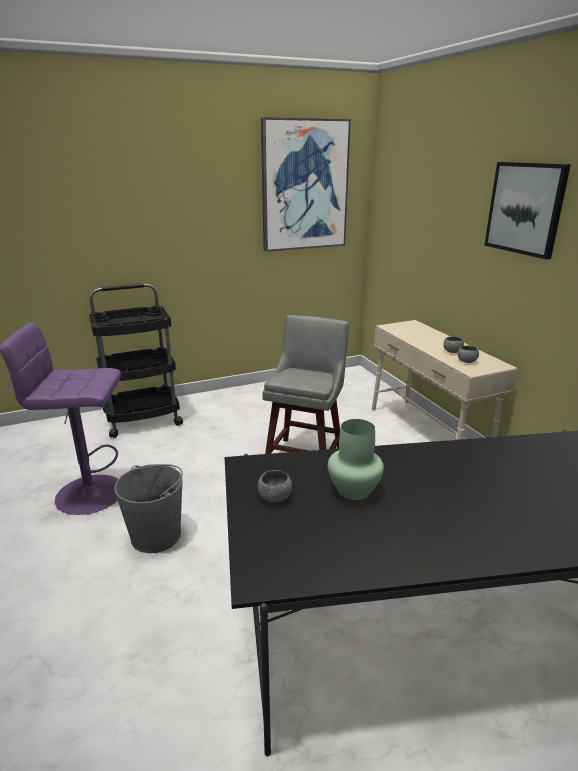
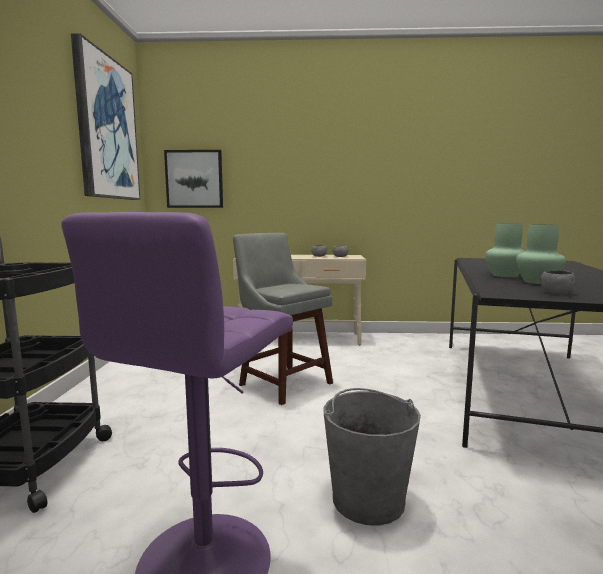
camera: 65 degrees left, 15 degrees down
(393, 469) = (505, 275): none -> green vase
(525, 208) = (341, 146): picture -> picture (194, 179)

